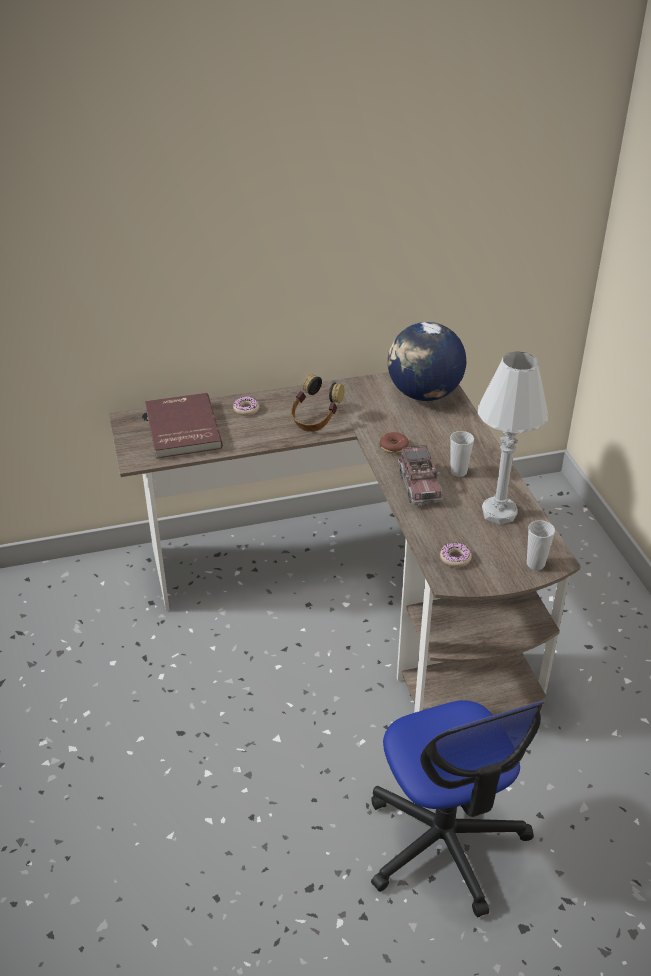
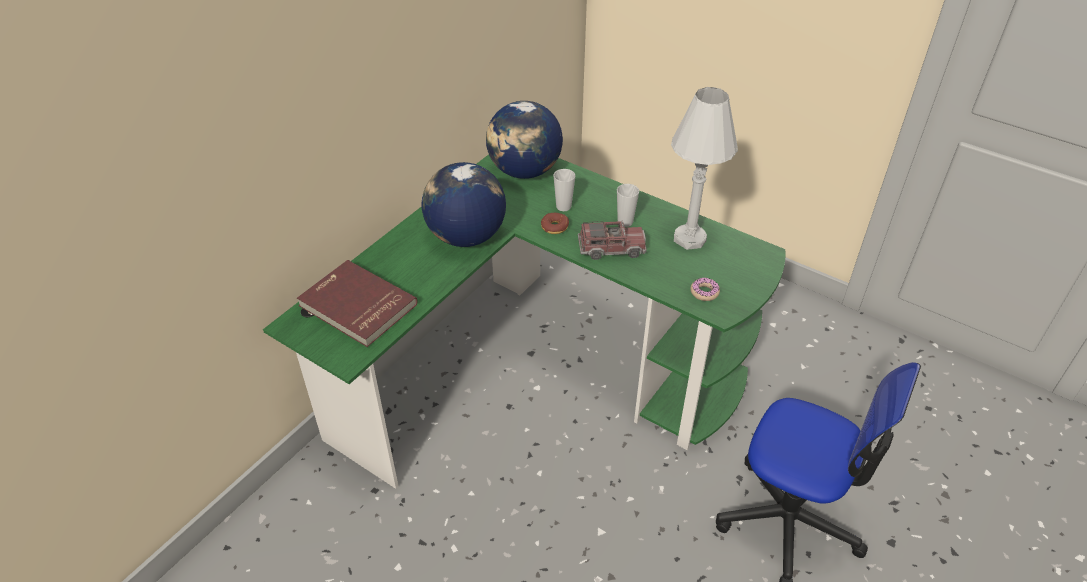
camera: 40 degrees left, 5 degrees up
(246, 409) = (394, 257): donut -> none
(315, 420) = (465, 237): headphones -> globe
(362, 590) = (538, 369): brown desk -> green desk
(419, 485) = (611, 248): toy truck -> toy truck turned 45 degrees counterclockwise
(535, 564) = (758, 264): cup -> cup (563, 206)

